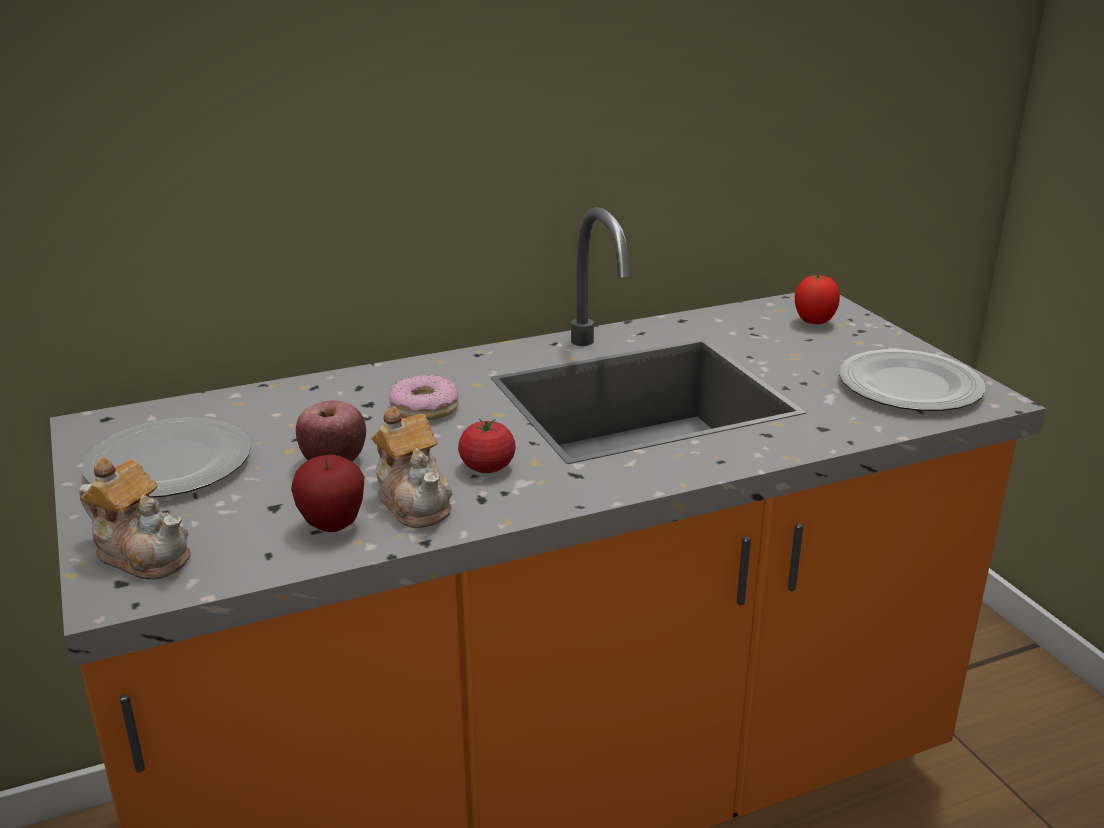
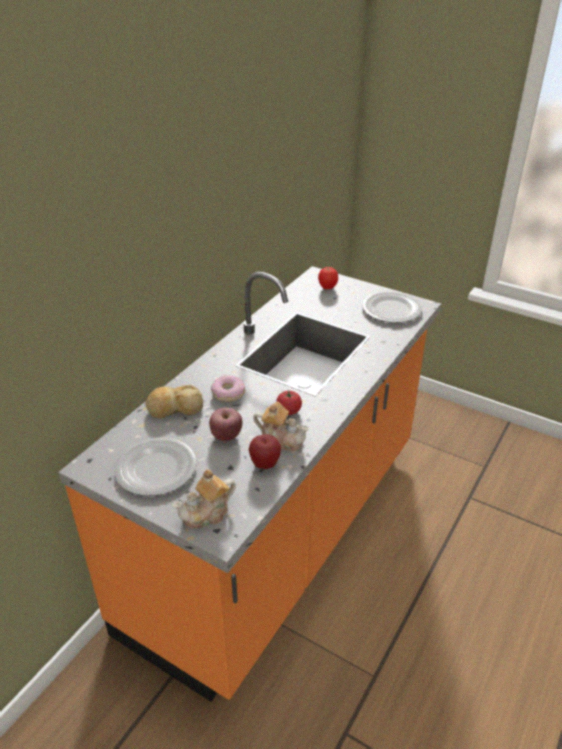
camera: 35 degrees left, 10 degrees up
(143, 554) = (207, 513): teapot -> teapot turned 150 degrees clockwise
(315, 399) = (175, 408): none -> bread

